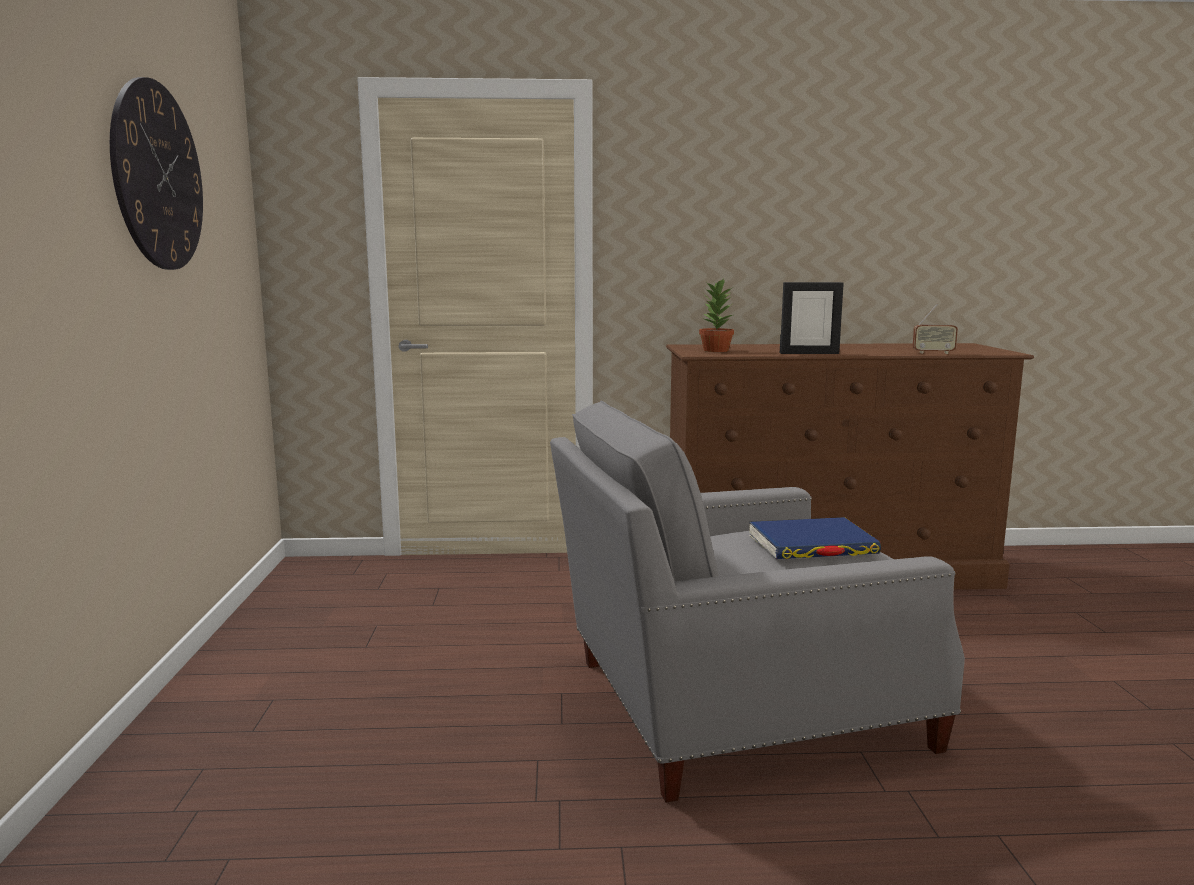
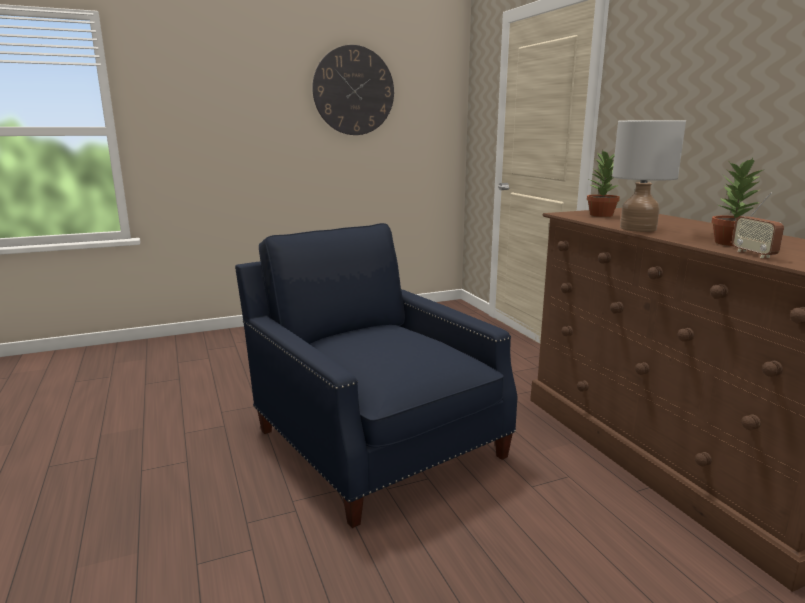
camera: 70 degrees right, 5 degrees up
(736, 704) = (375, 439): grey armchair -> blue armchair
(809, 353) = (638, 229): picture frame -> grey table lamp
(812, 545) = (396, 352): blue book -> none
(887, 351) = (730, 243): none -> potted plant

